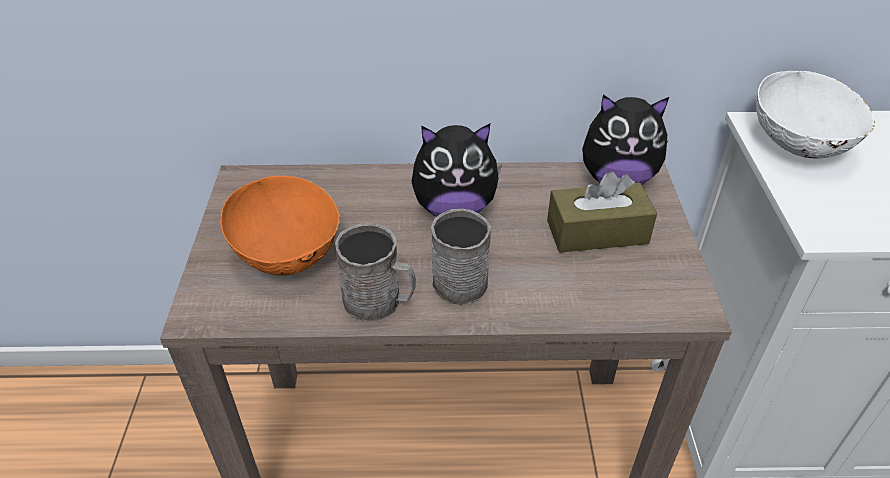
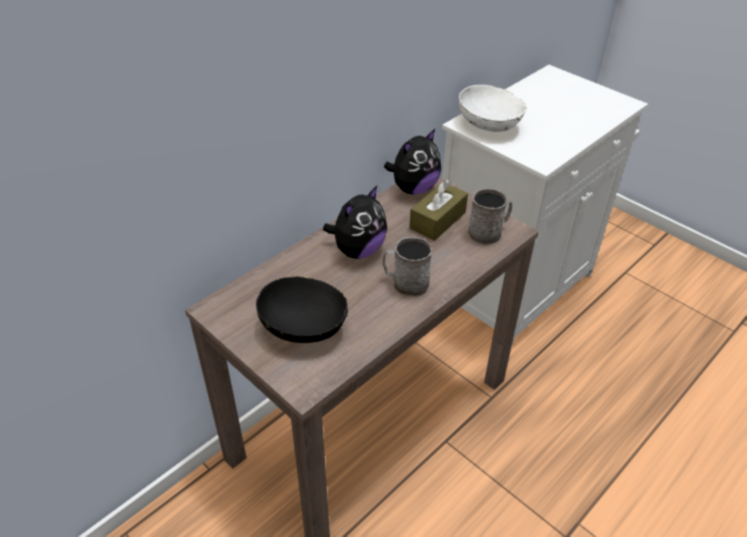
camera: 45 degrees left, 0 degrees up
(288, 252) = (304, 327): orange bowl -> black bowl
(379, 301) = (386, 318): grey mug -> grey mug (488, 232)

